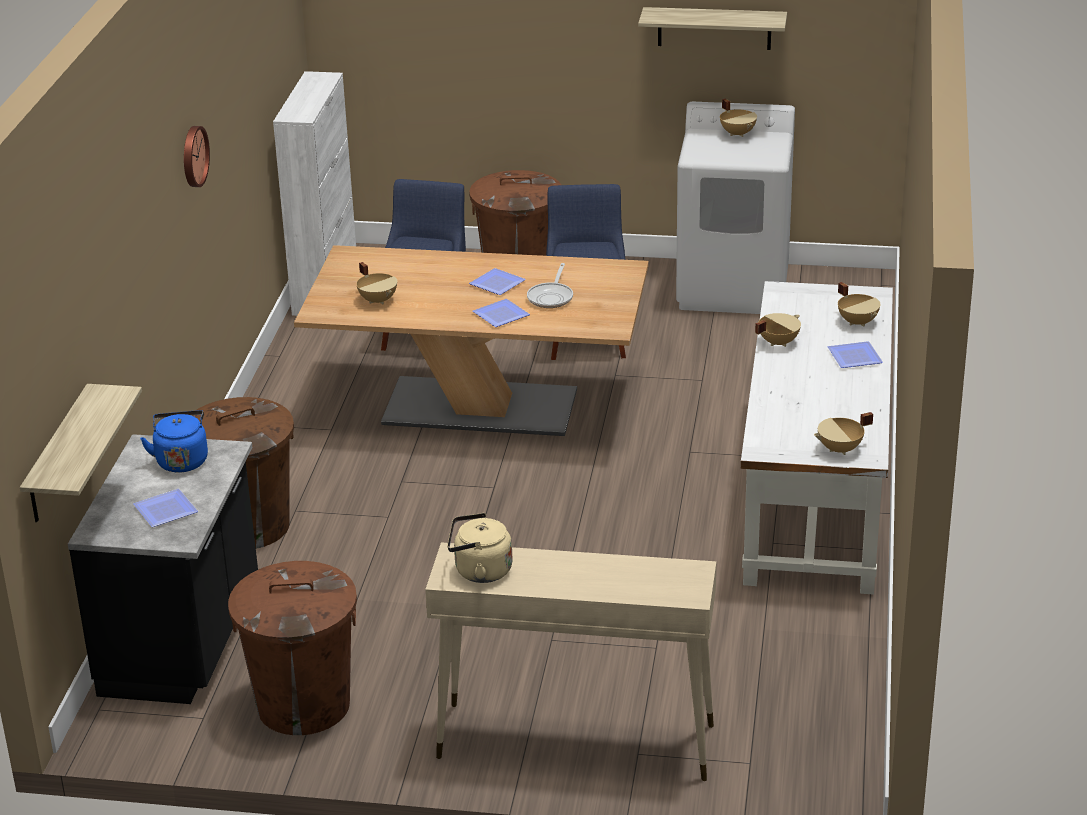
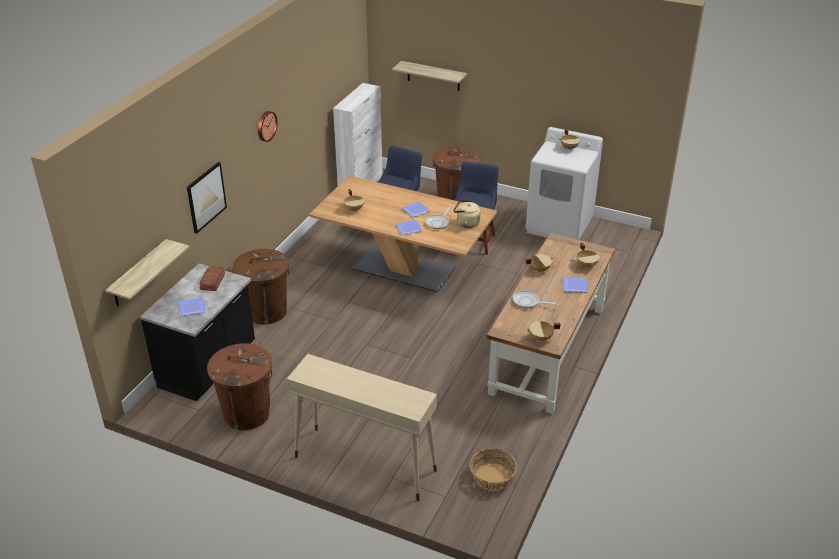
camera: 15 degrees right, 5 degrees up
(130, 299) = (206, 197): none -> picture
(181, 460) = (213, 281): blue kettle -> bread
(479, 571) = (317, 374): beige kettle -> beige kettle (466, 223)
(714, 28) = (566, 91): shelf -> shelf (433, 76)
(787, 396) = (528, 302): none -> frying pan
(816, 494) = (548, 350): white desk -> brown desk
(819, 714) = (492, 477): none -> basket

